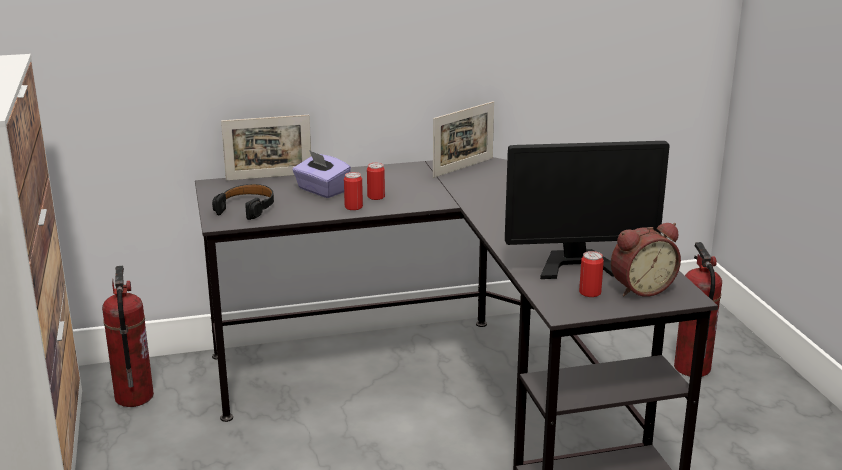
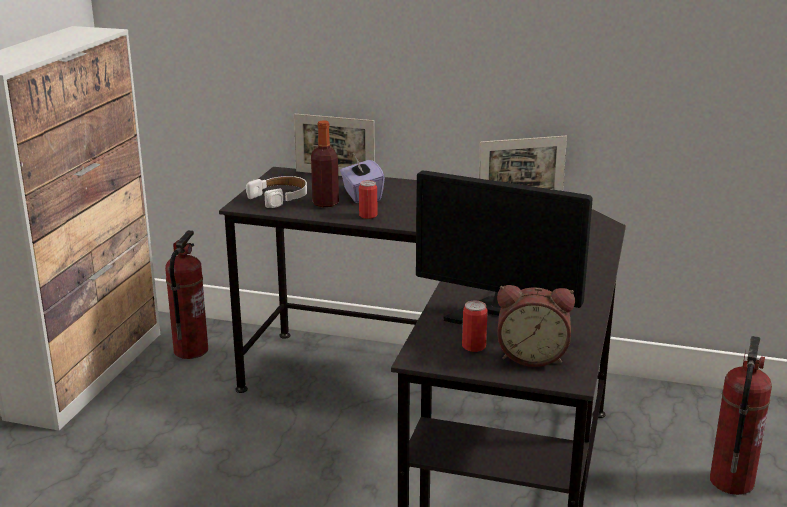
camera: 30 degrees right, 0 degrees up
(247, 208) = (280, 197): black headphones -> white headphones
(298, 204) = (325, 203): none -> bottle
(376, 197) = (400, 210): can -> none

